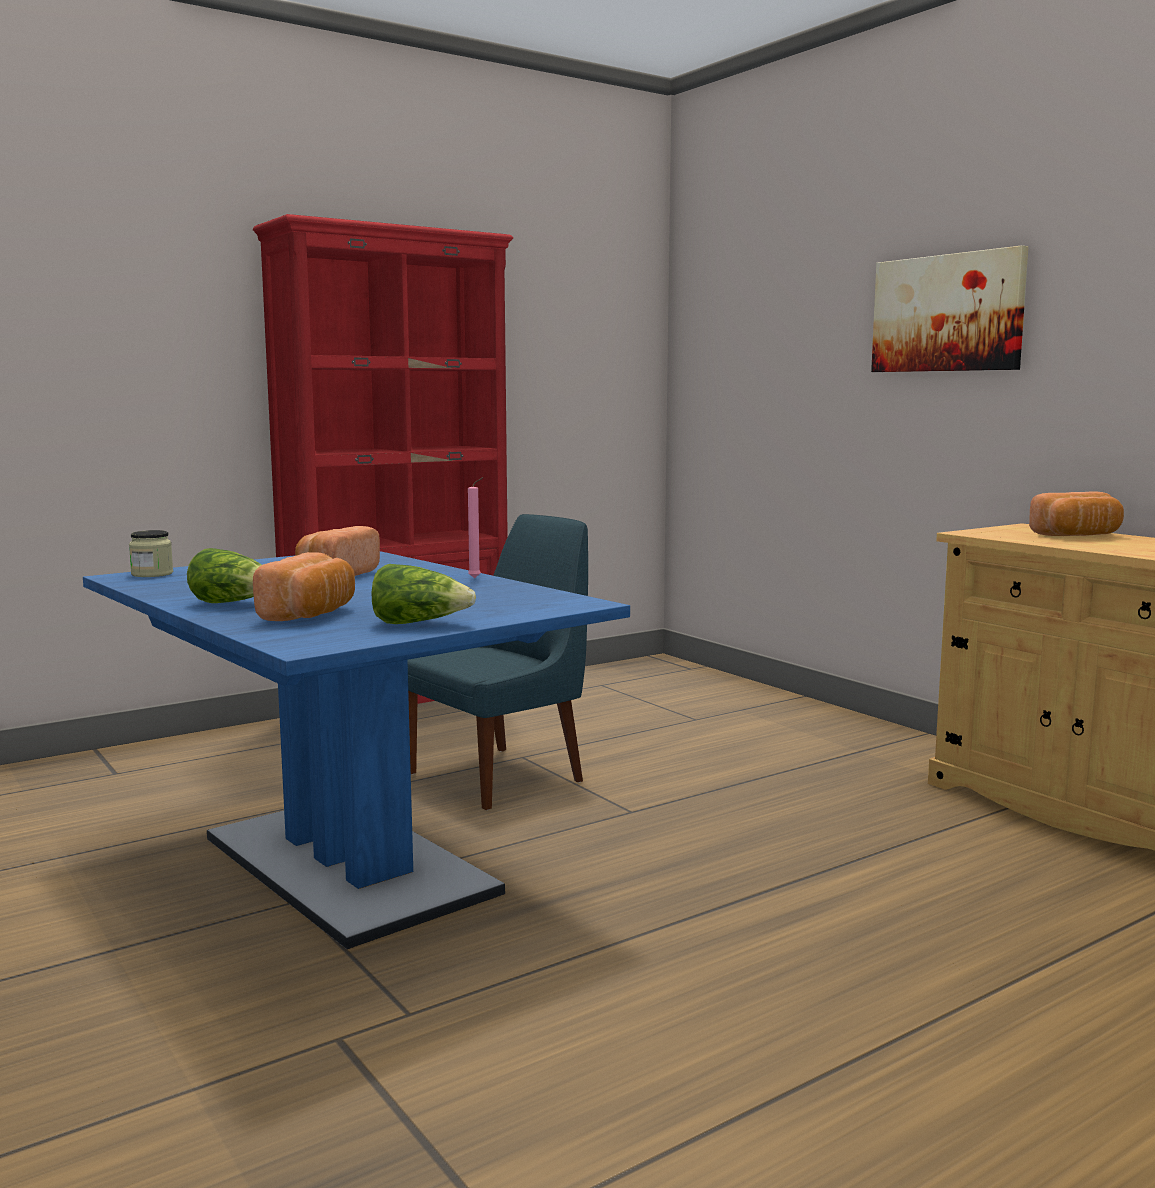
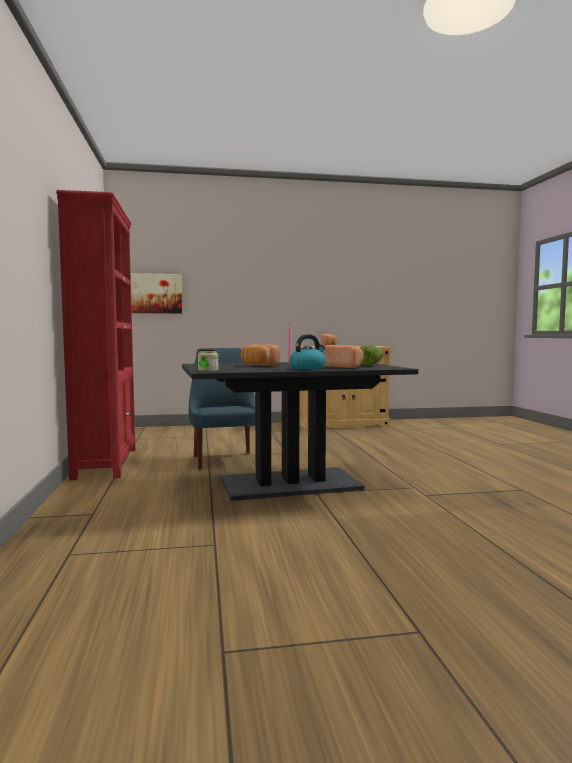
camera: 65 degrees left, 5 degrees down
(233, 603) = (308, 368): lettuce -> kettle
(347, 865) = (290, 484): blue dining table -> black dining table
(947, 313) = (262, 279): picture -> picture (151, 293)

